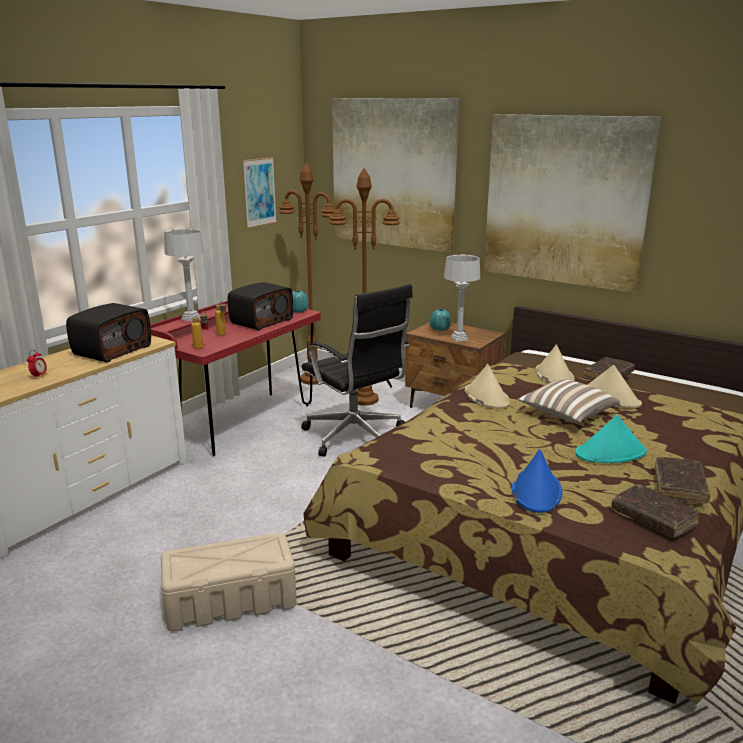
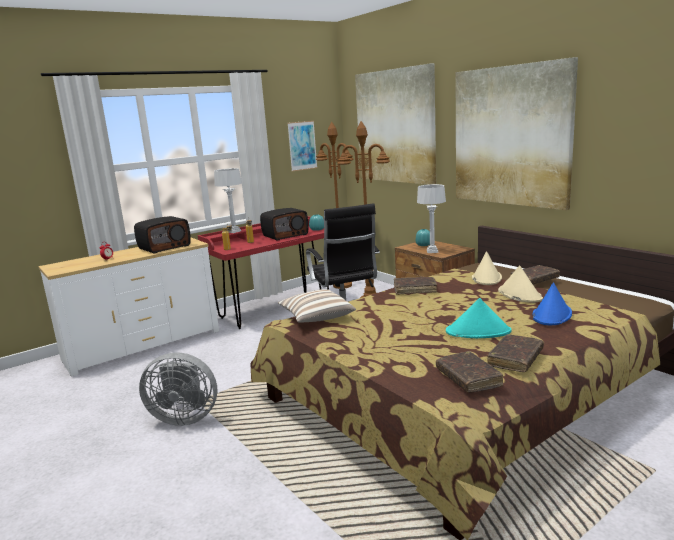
camera: 20 degrees right, 5 degrees down
(231, 601) = (184, 417): beige storage box -> grey fan
(486, 397) = (415, 290): beige hat -> brown book
(536, 491) = (388, 352): blue hat -> blue hat (552, 315)
(566, 414) = (468, 304): pillow -> pillow (316, 318)

